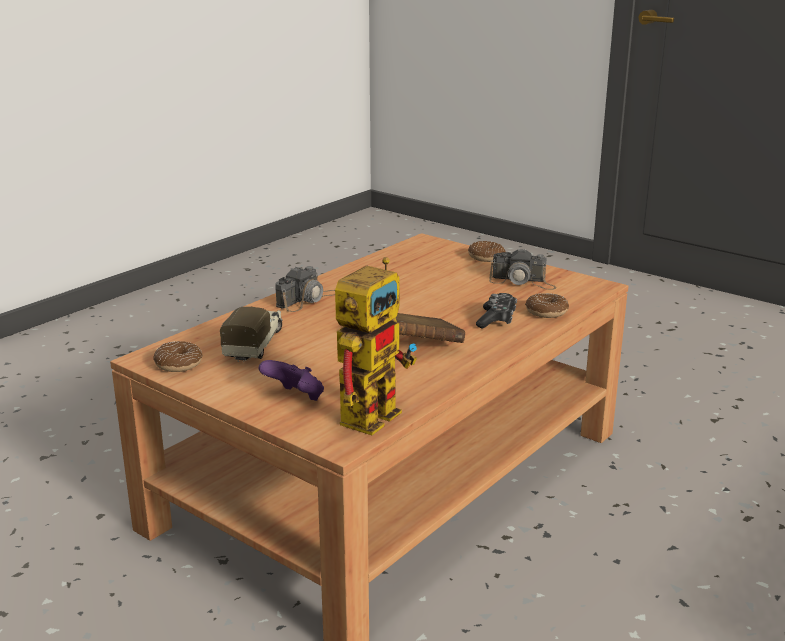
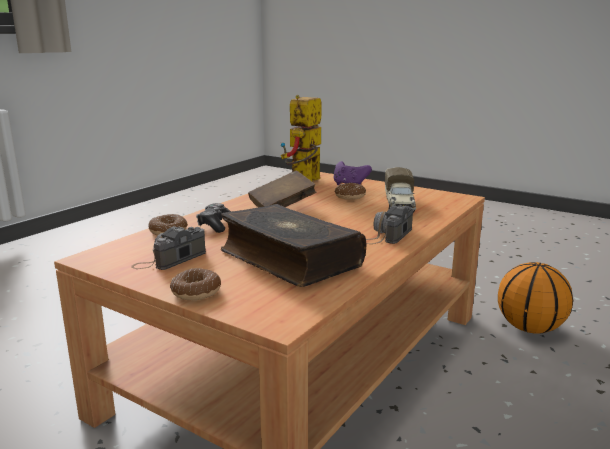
camera: 175 degrees right, 5 degrees down
(72, 507) = (530, 329): none -> basketball
(178, 364) = (437, 195): donut -> donut (350, 196)
(416, 278) = (288, 259): none -> book
(522, 282) = (170, 259): camera -> camera turned 60 degrees counterclockwise

